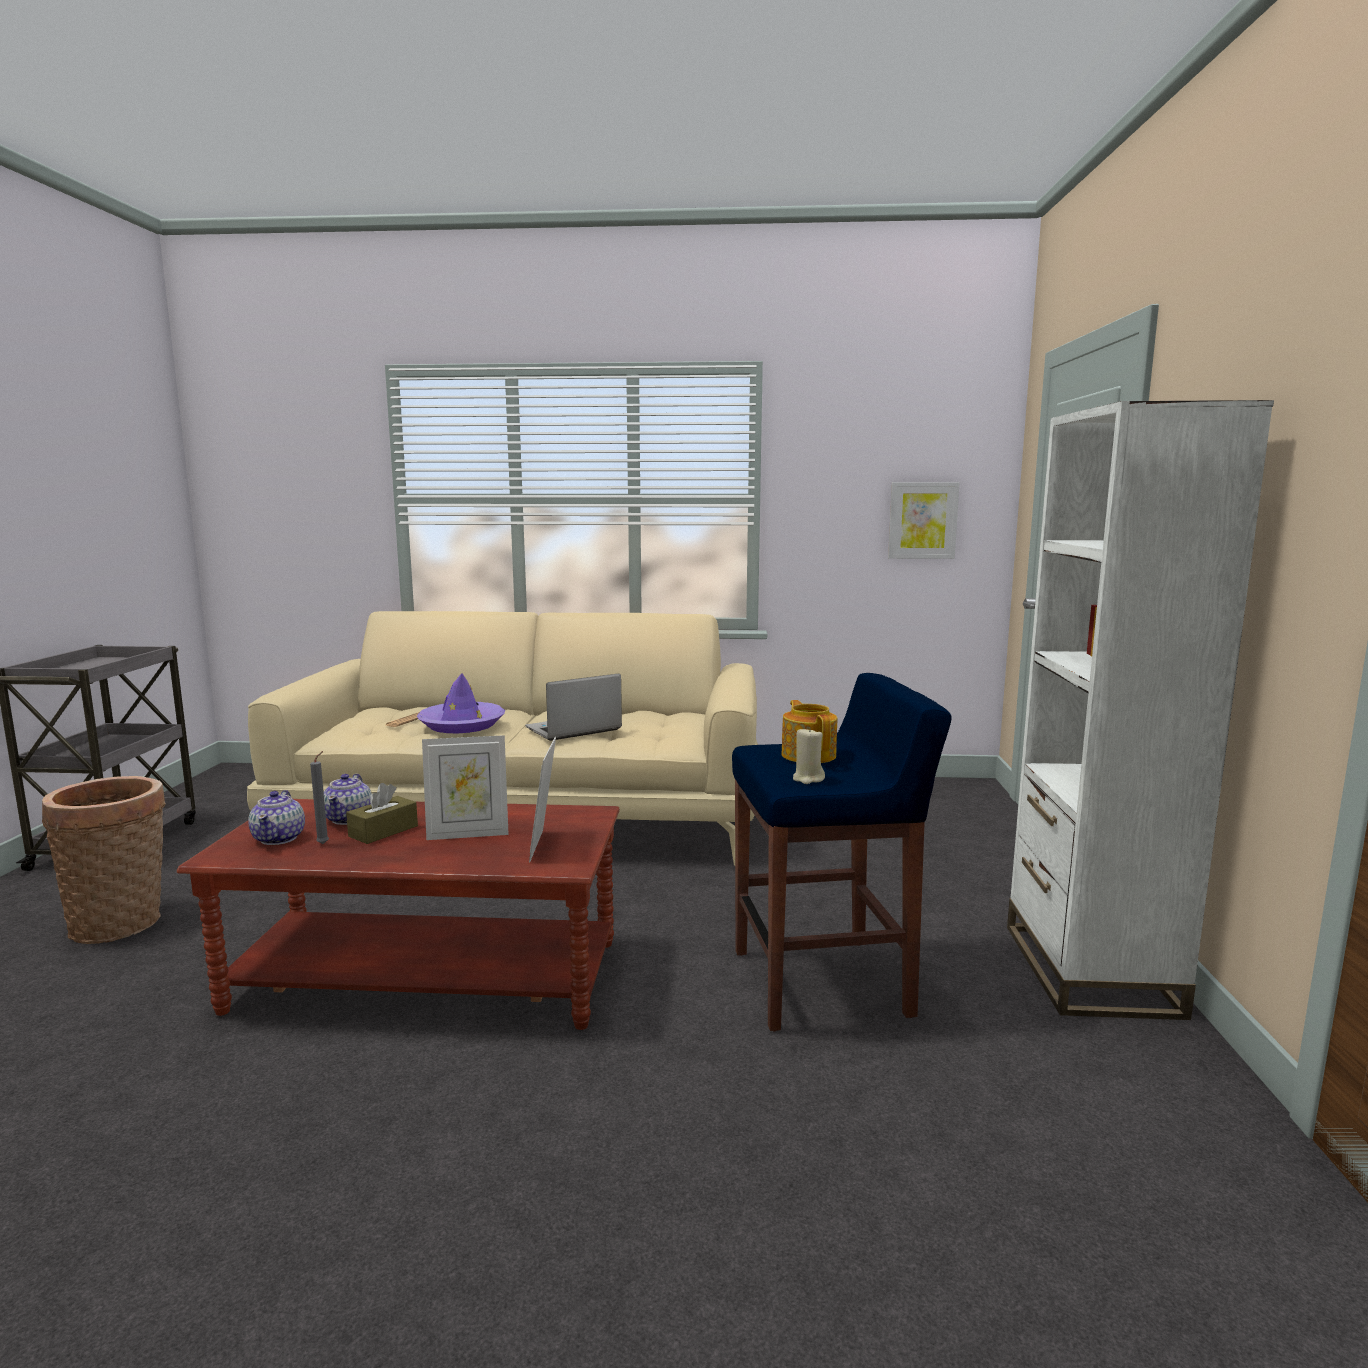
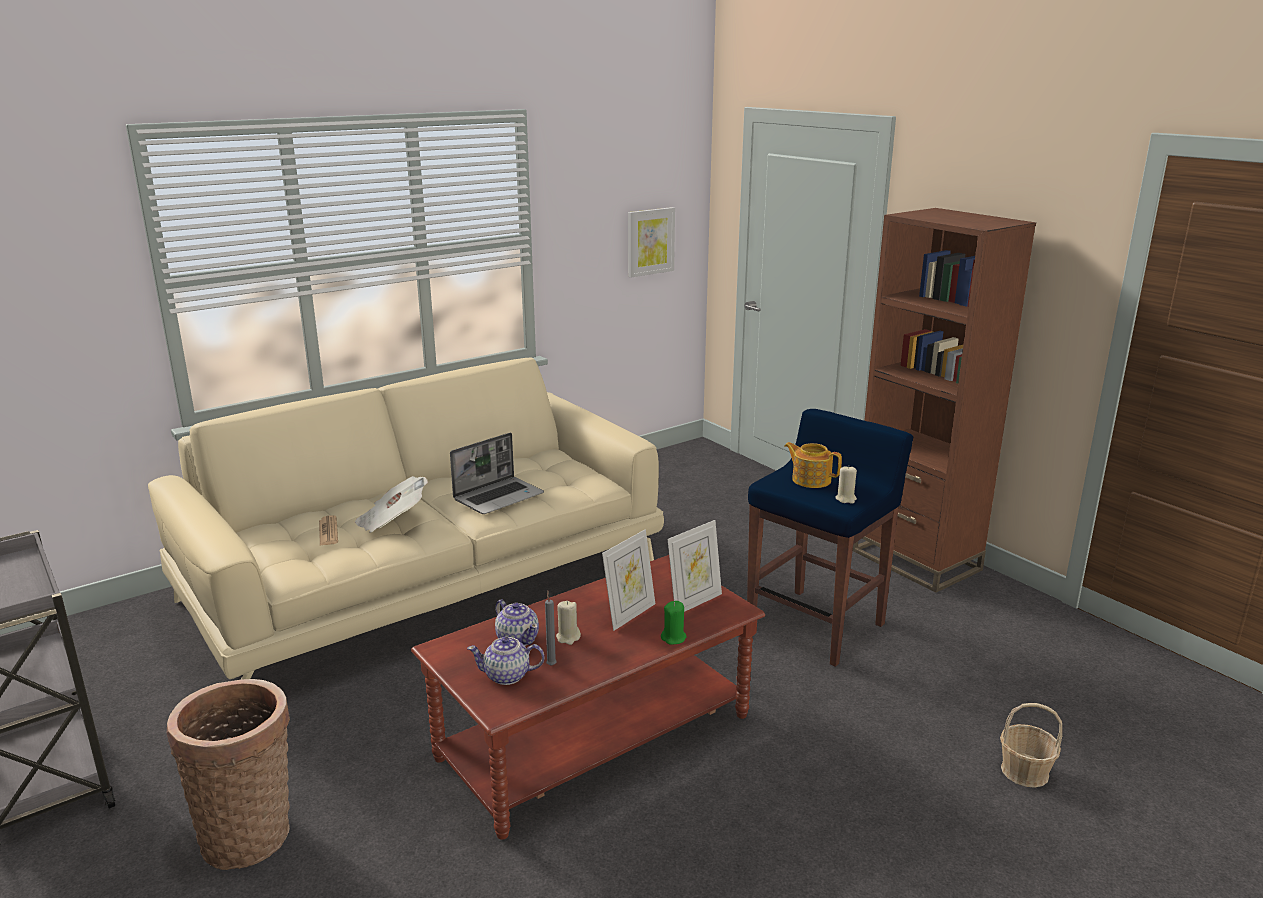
camera: 40 degrees left, 10 degrees up
(279, 838) = (507, 676): teapot -> teapot turned 135 degrees clockwise
(383, 831) = (568, 637): brown tissue box -> beige candle
(456, 864) = (674, 638): none -> green candle
(462, 725) = (392, 521): purple hat -> newspaper
(544, 845) = (694, 602): picture frame -> picture frame turned 90 degrees counterclockwise
(573, 730) = (499, 497): laptop -> laptop turned 150 degrees counterclockwise
(821, 1300) = (1024, 771): none -> basket
(1089, 969) = (915, 560): white bookcase -> brown bookcase

